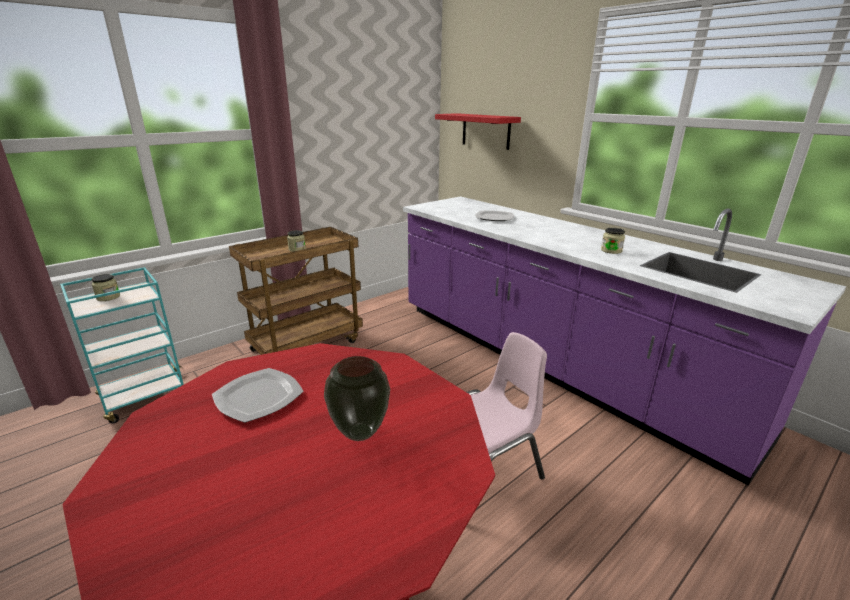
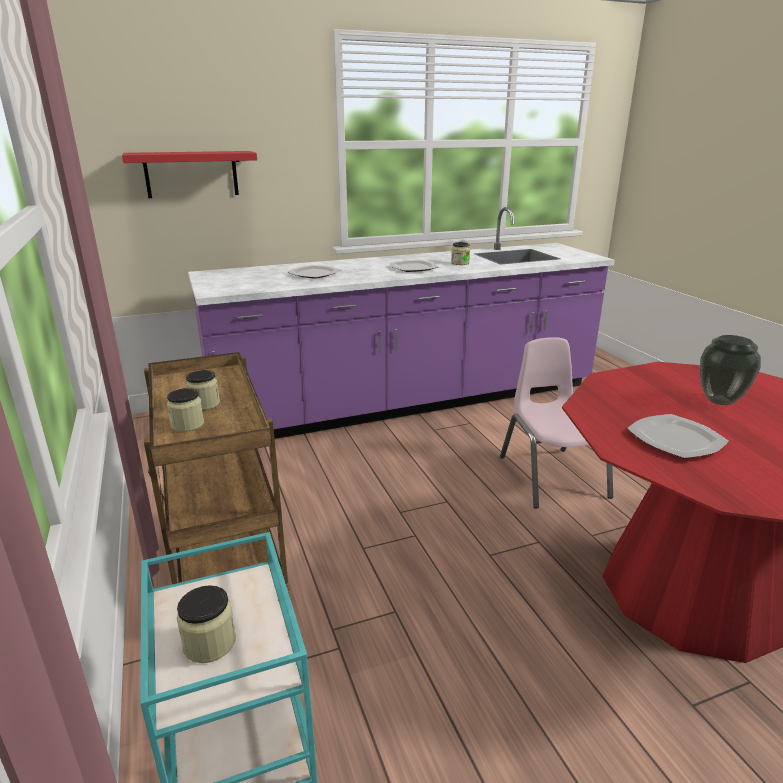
camera: 70 degrees left, 0 degrees up
(271, 251) = (187, 424): none -> jar
(561, 238) = (414, 268): none -> plate

